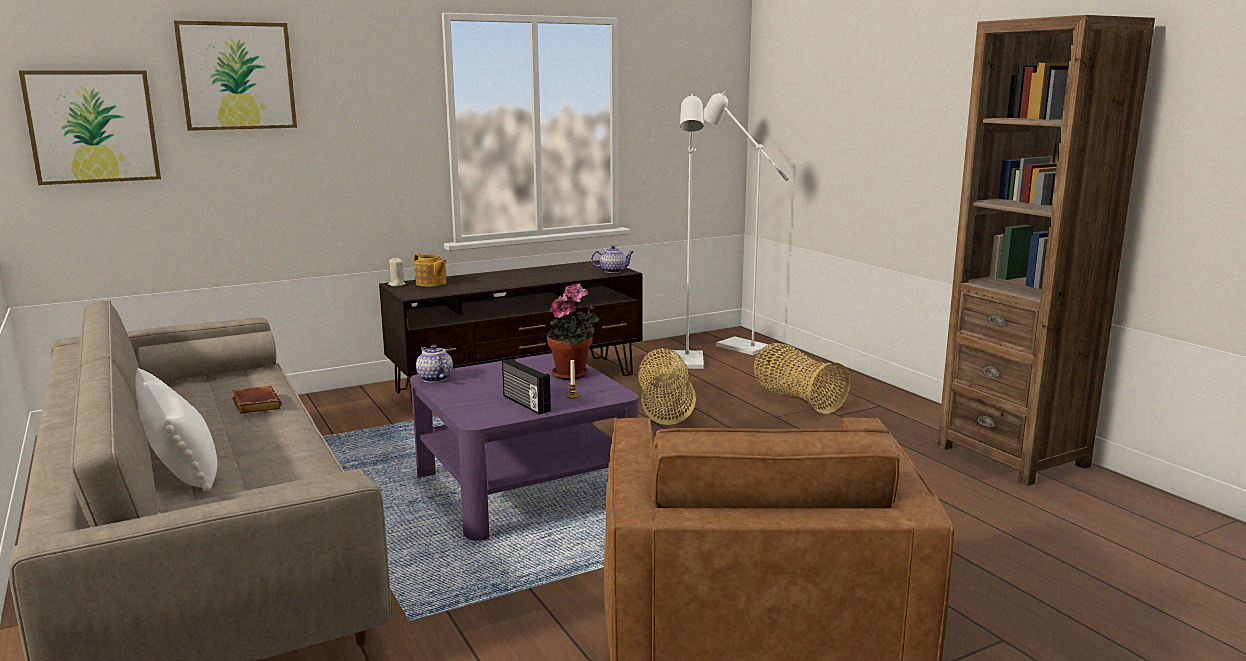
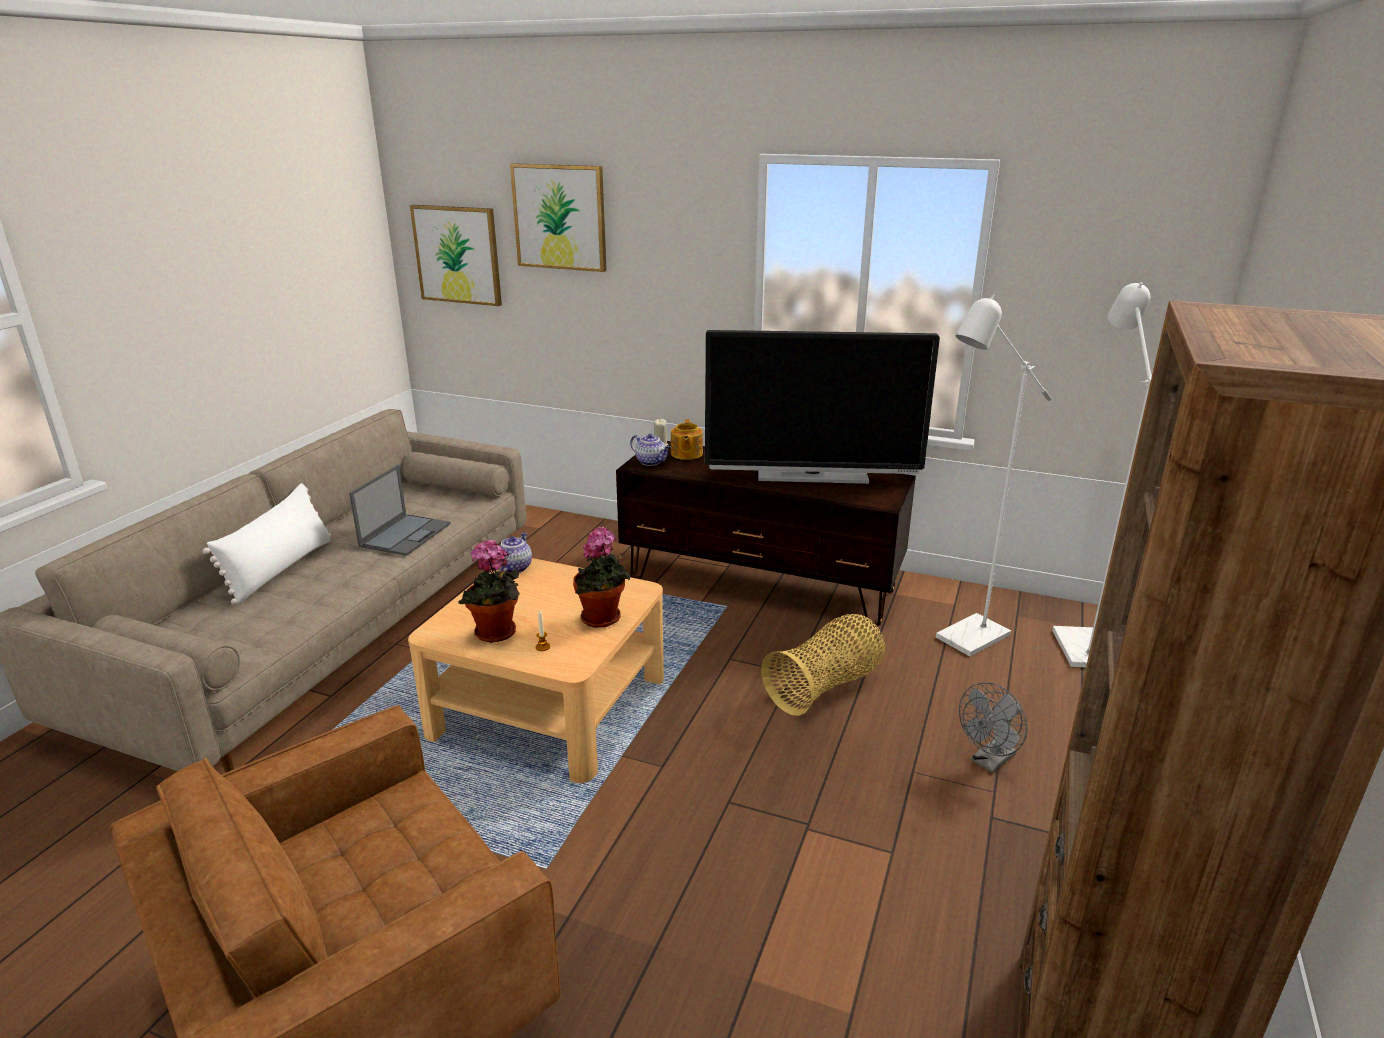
camera: 50 degrees right, 10 degrees up
(254, 405) = (406, 534): brown book -> laptop
(523, 486) = (549, 704): purple coffee table -> beige coffee table
(525, 404) = (496, 635): radio -> potted plant
(547, 272) = (812, 475): none -> television
(613, 271) = (876, 498): teapot -> teapot (651, 462)
(796, 399) = (989, 762): basket -> grey fan

